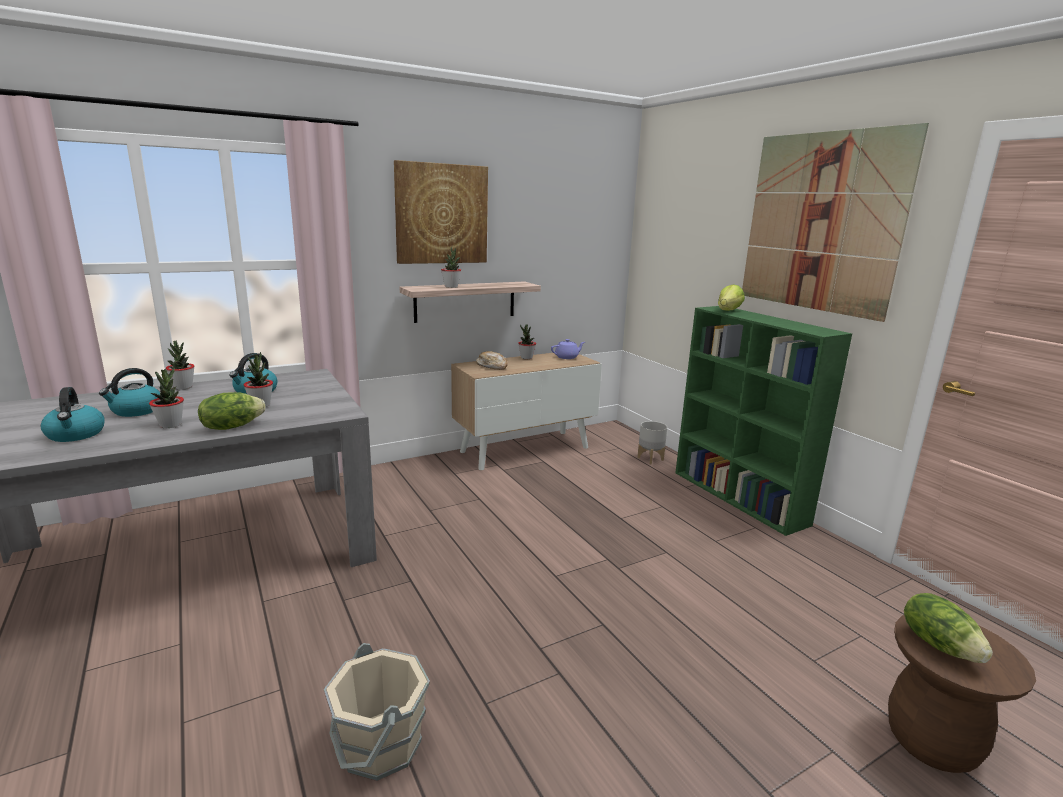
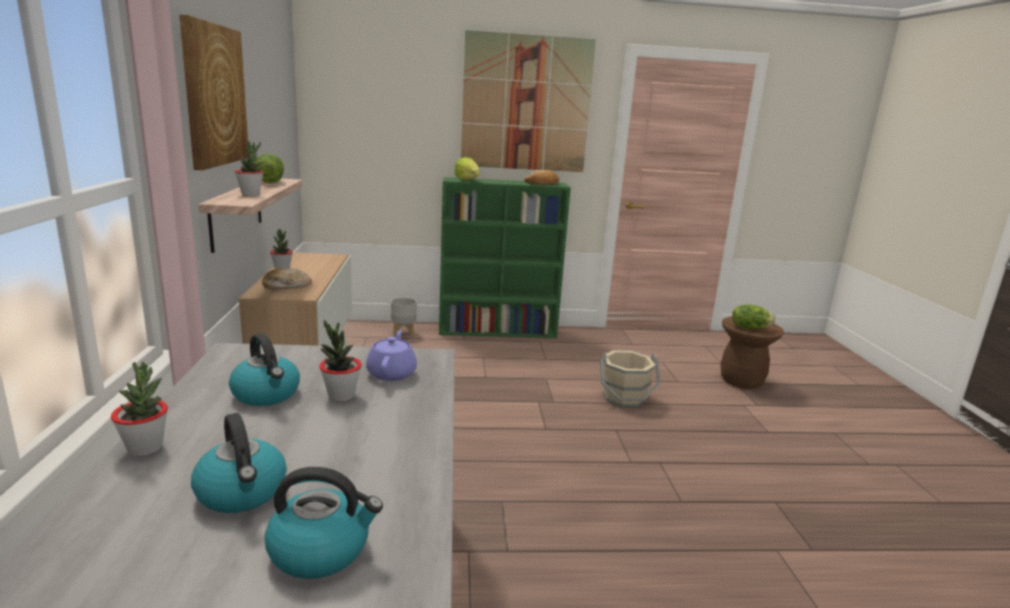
camera: 65 degrees left, 0 degrees up
(170, 425) = (361, 461): potted plant -> none
(232, 426) = (415, 419): lettuce -> lettuce (269, 182)
(379, 745) = (713, 562): beige bucket -> beige bucket (624, 398)
(567, 357) = (310, 258): purple teapot -> purple teapot (392, 373)
(804, 328) = (542, 184): none -> bread

